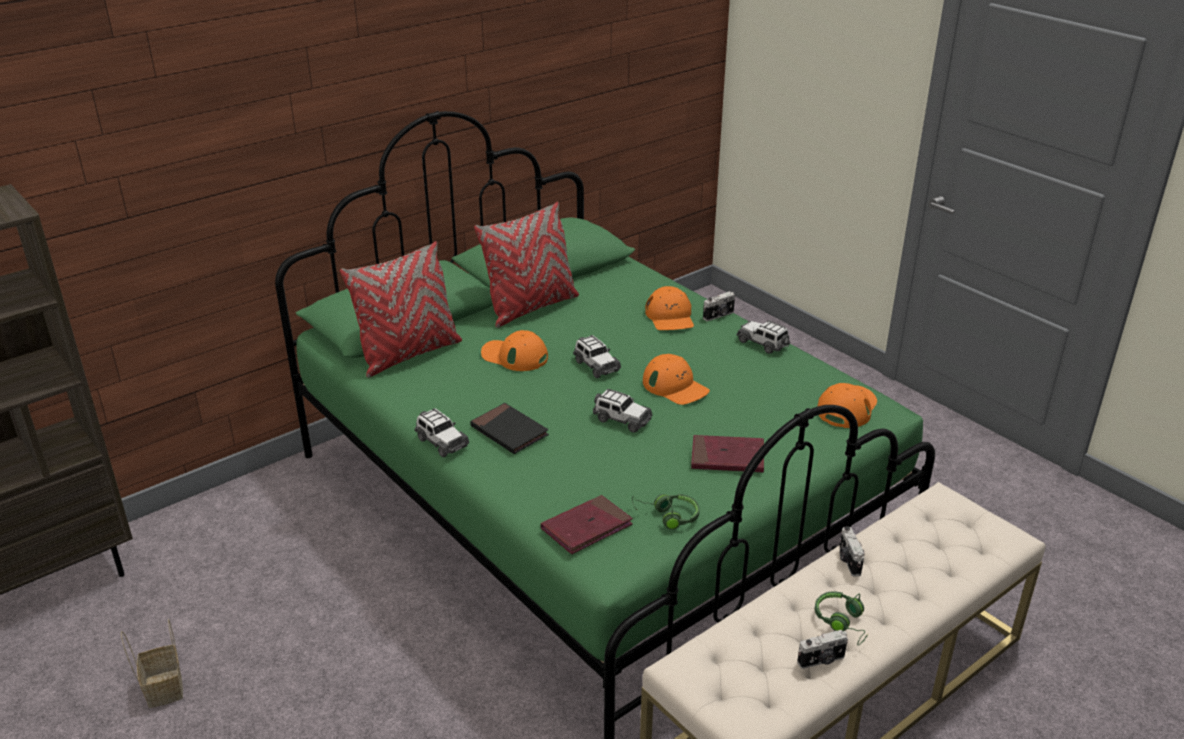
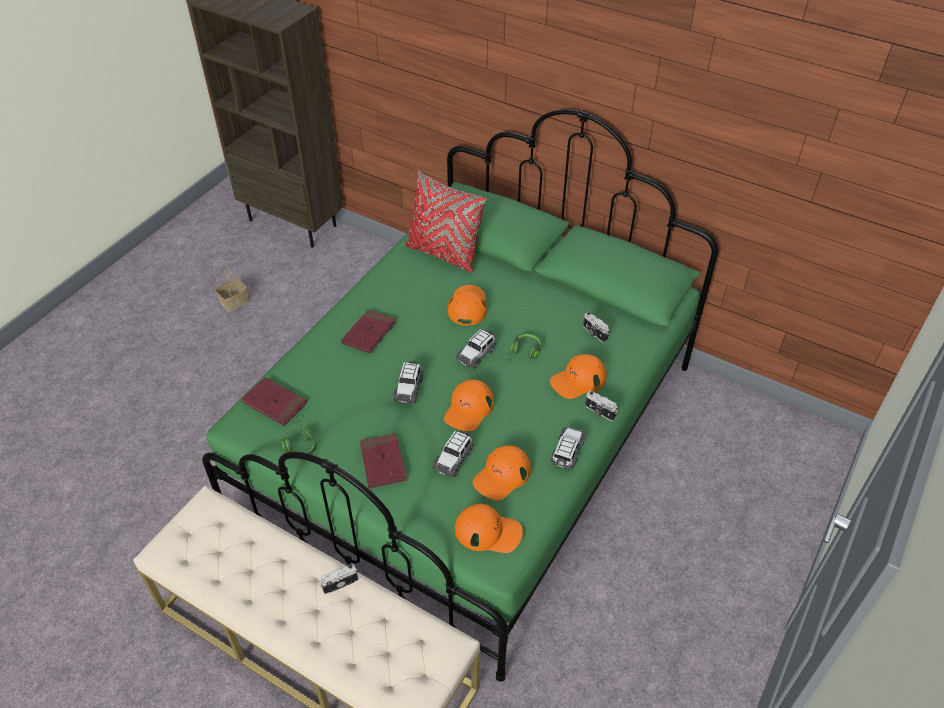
camera: 70 degrees right, 15 degrees up
(441, 442) = (344, 304): toy car -> toy car (453, 459)
(509, 432) = (369, 333): black book -> red book
(530, 307) = (544, 293): red pillow -> none
(777, 385) = (502, 475): none -> orange cap
(821, 661) = (226, 582): camera -> camera (594, 333)
(842, 622) = (269, 589): green headphones -> green headphones (523, 352)

